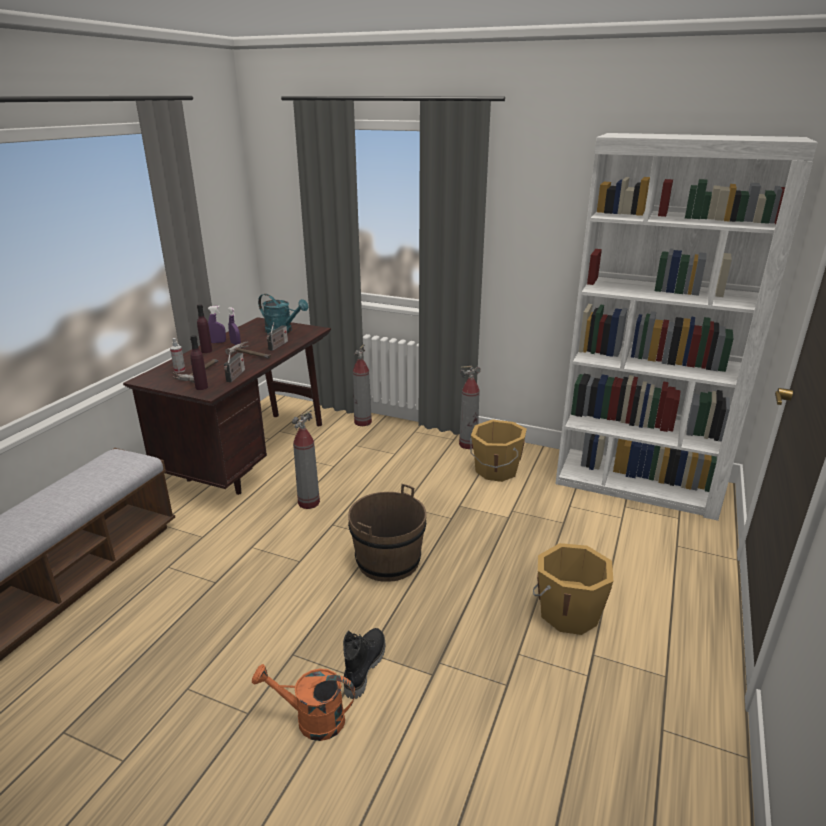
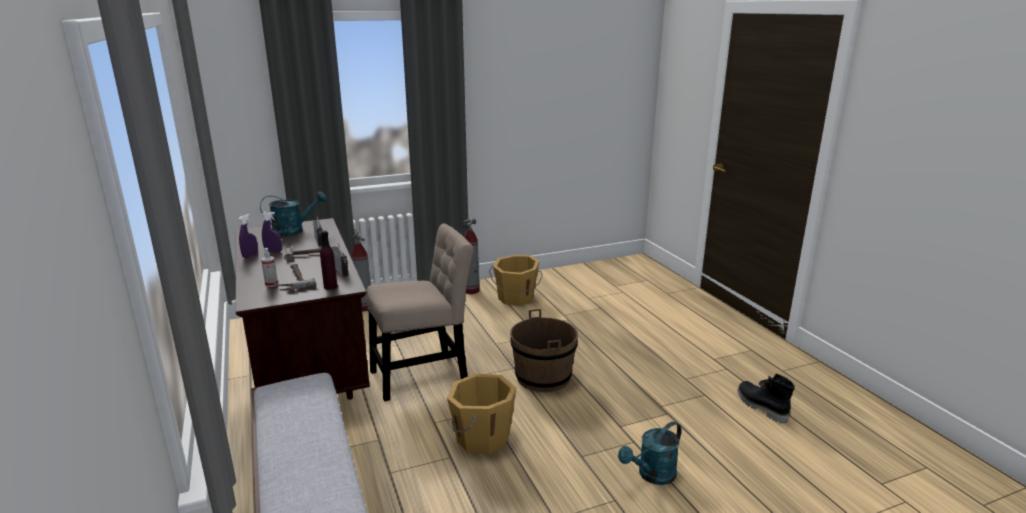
camera: 45 degrees left, 5 degrees down
(206, 351) = (257, 264): purple bottle -> none
(308, 503) = (424, 375): fire extinguisher -> beige chair
(311, 719) = (652, 475): orange watering can -> turquoise watering can
(363, 666) = (630, 434): black boot -> black boot (760, 407)
(568, 612) = (674, 348): orange bucket -> orange bucket (481, 437)
(637, 485) = (603, 272): white bookcase -> none

